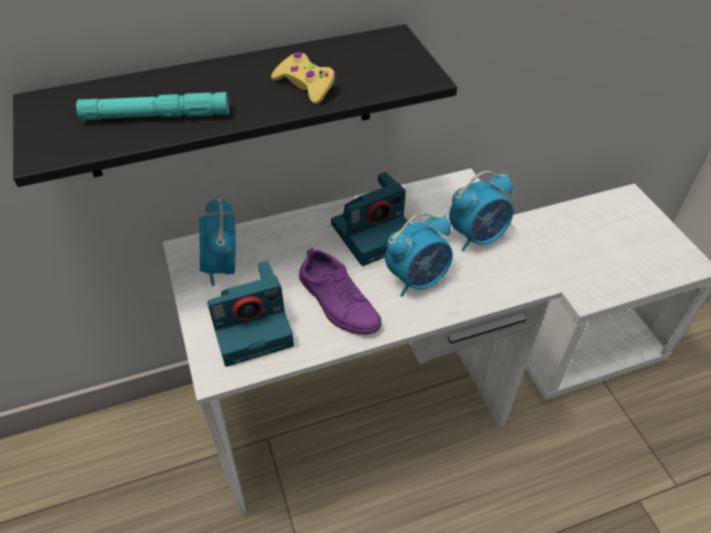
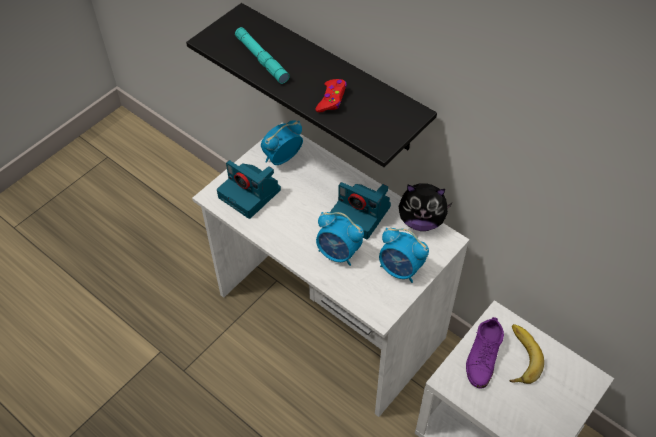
camera: 60 degrees right, 5 degrees up
(305, 85) = (331, 99): yellow game controller -> red game controller
(338, 302) = (293, 223): purple shoe -> purple shoe (483, 356)
(421, 191) = (421, 221): none -> plush toy
(582, 231) = (518, 356): none -> banana

